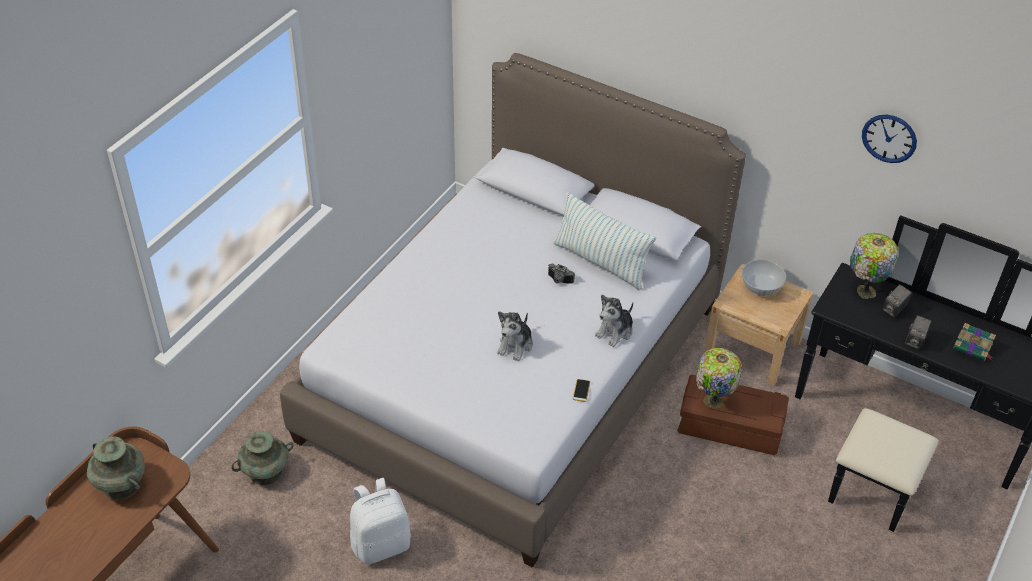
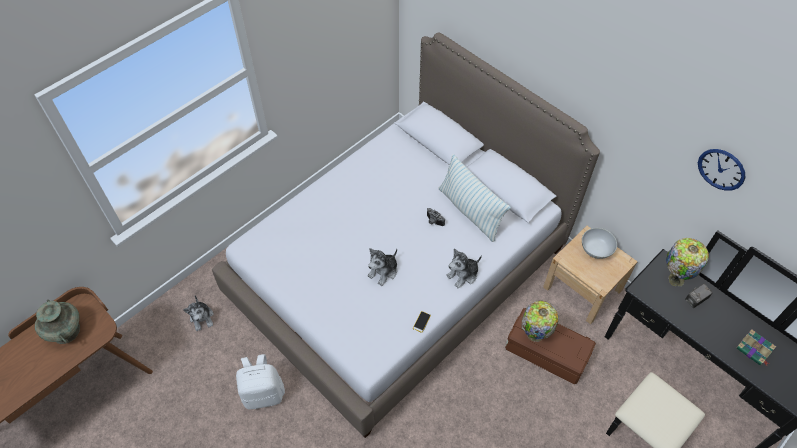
camera: 15 degrees right, 10 degrees up
(266, 472) = (202, 317): turquoise vase -> plush toy
(914, 341) = (704, 334): camera -> none

